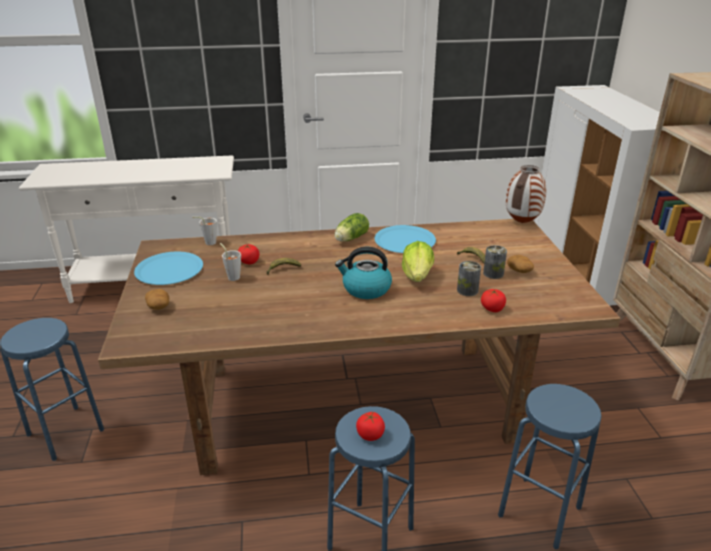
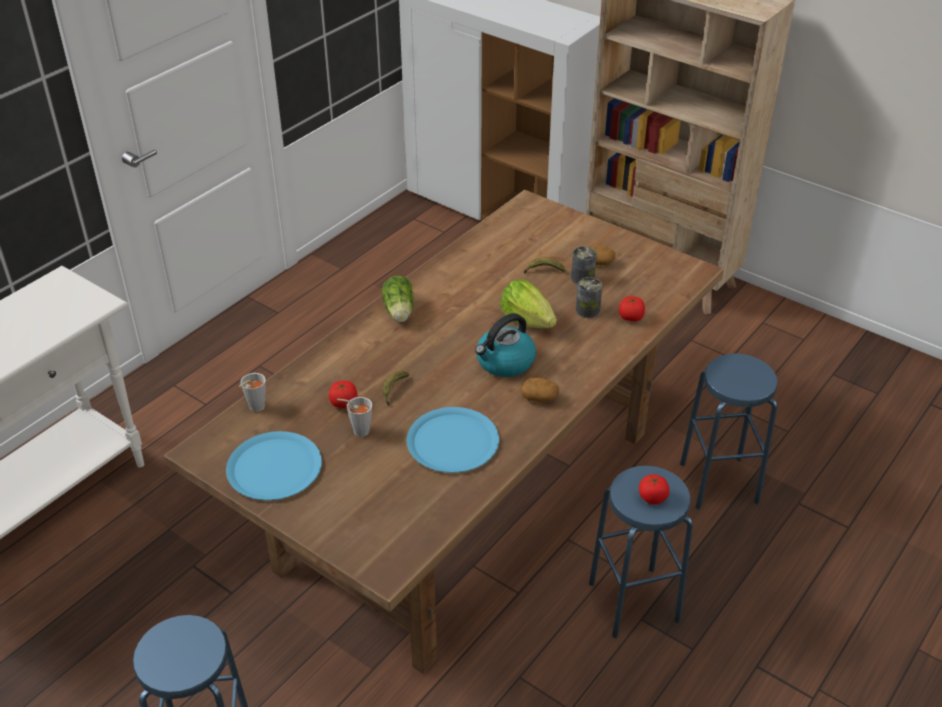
camera: 45 degrees left, 10 degrees up
(159, 306) = (344, 512): potato -> potato (540, 397)
(405, 241) = (455, 284): blue plate -> blue plate (452, 441)
(521, 222) = (526, 201): vase -> none

